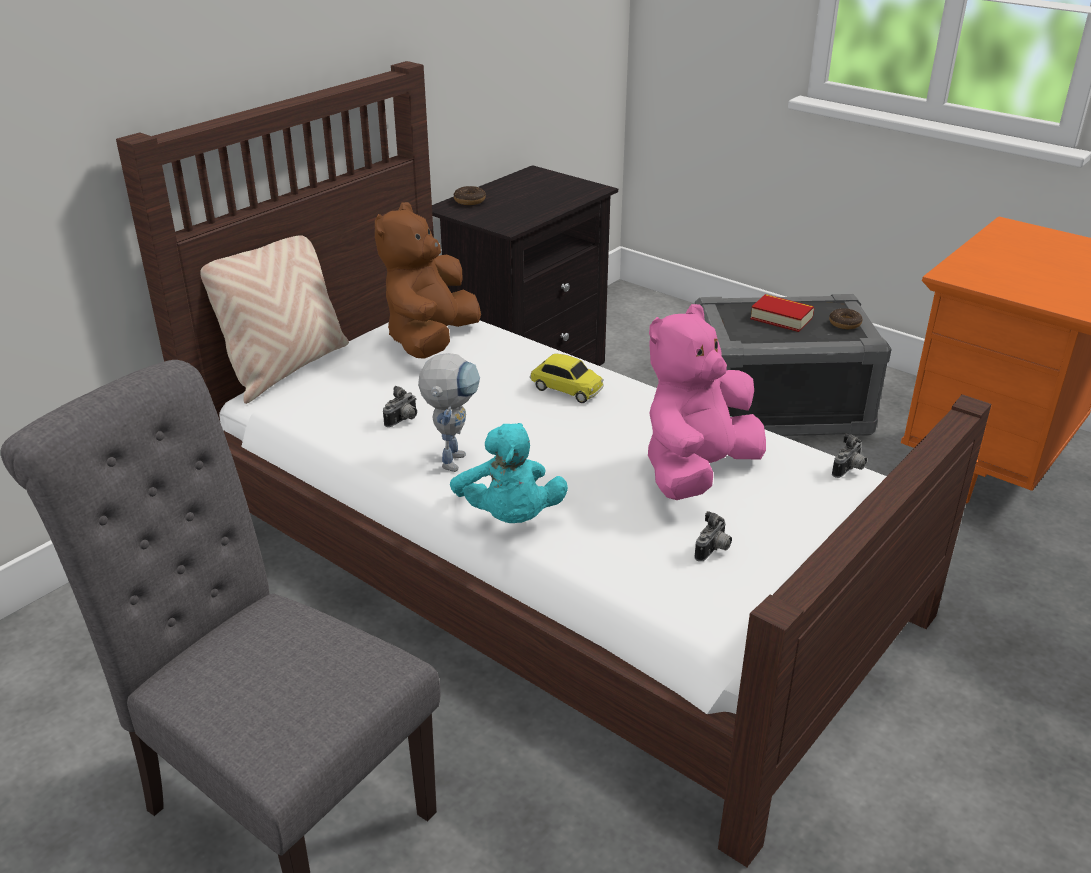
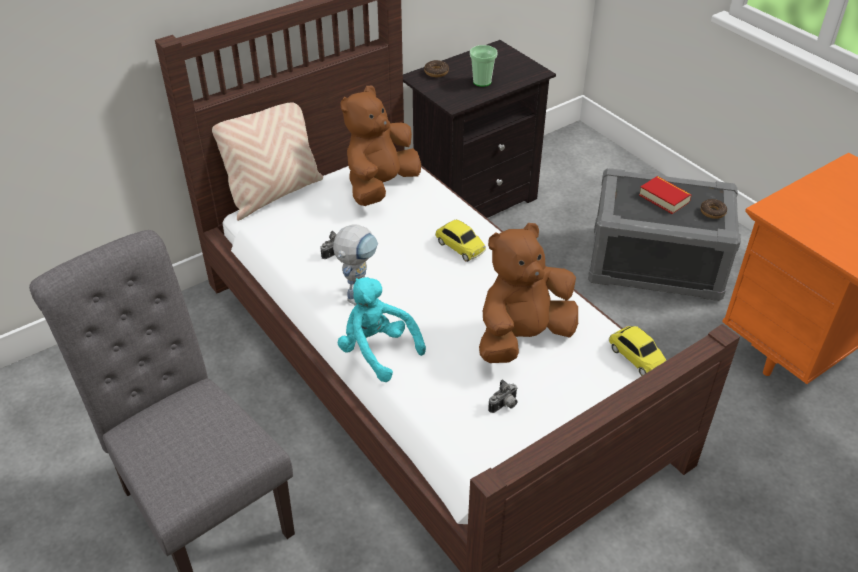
camera: 15 degrees right, 10 degrees up
(509, 517) = (377, 350): turquoise plush toy -> turquoise plush toy turned 135 degrees clockwise
(532, 203) = (482, 82): none -> cup
(697, 472) = (522, 337): pink plush toy -> brown plush toy
(849, 470) = (635, 357): camera -> toy car

